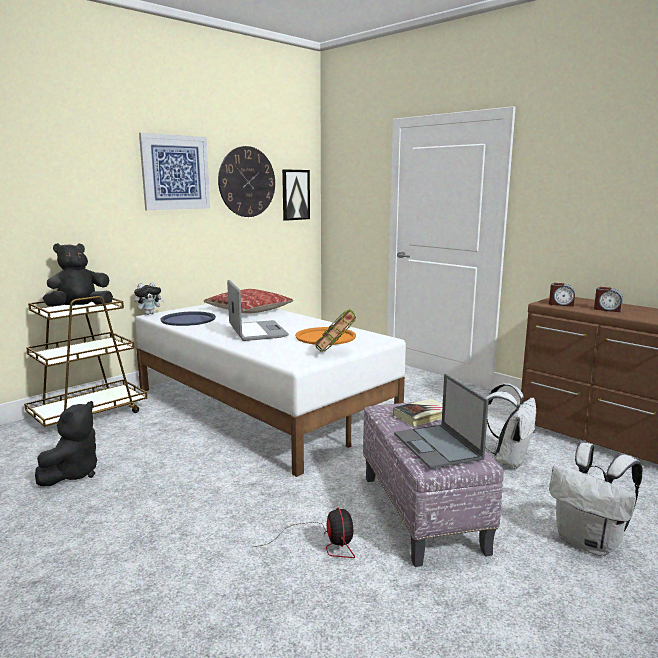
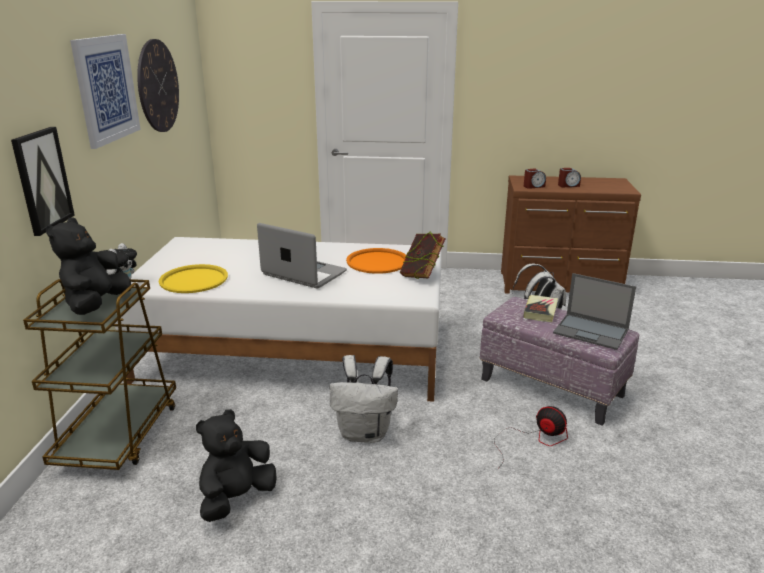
camera: 40 degrees left, 10 degrees up
(73, 474) = (237, 498): black plush toy -> black plush toy turned 120 degrees counterclockwise
(188, 319) = (193, 280): blue tray -> yellow tray
(249, 310) = (229, 249): pillow -> none
(295, 195) = (190, 92): picture -> picture (42, 180)
(589, 542) = (651, 363): white backpack -> white backpack (365, 433)

